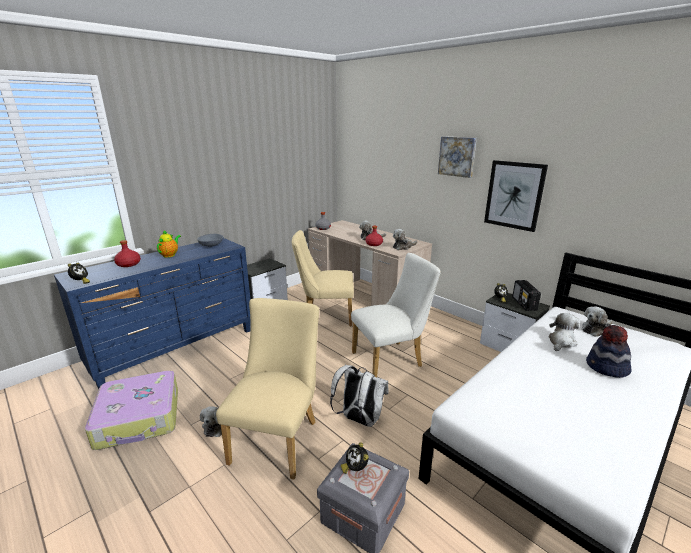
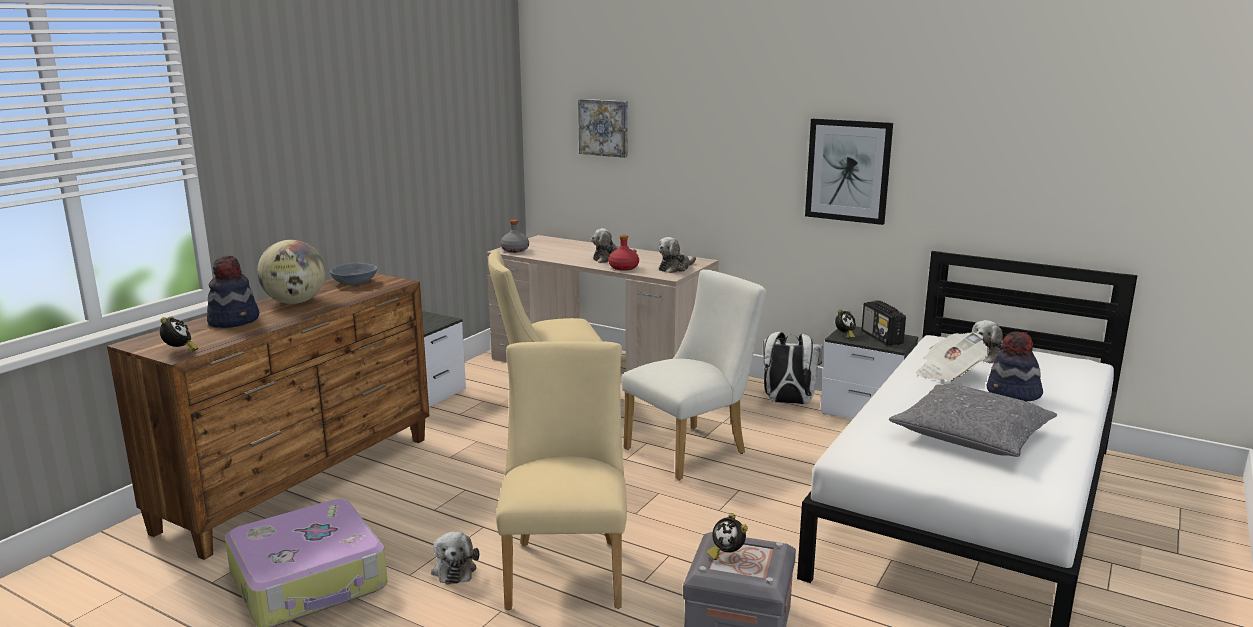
camera: 15 degrees left, 5 degrees down
(129, 264) = (234, 320): red bottle -> hat
(170, 255) = (295, 302): teapot -> globe
(177, 349) = (302, 482): blue dresser -> brown dresser
(359, 419) = (680, 529): white backpack -> white backpack (788, 403)
(457, 156) = (752, 114): picture -> picture (604, 127)
(561, 342) = (949, 373): plush toy -> newspaper
(562, 403) = (971, 435): none -> grey pillow

